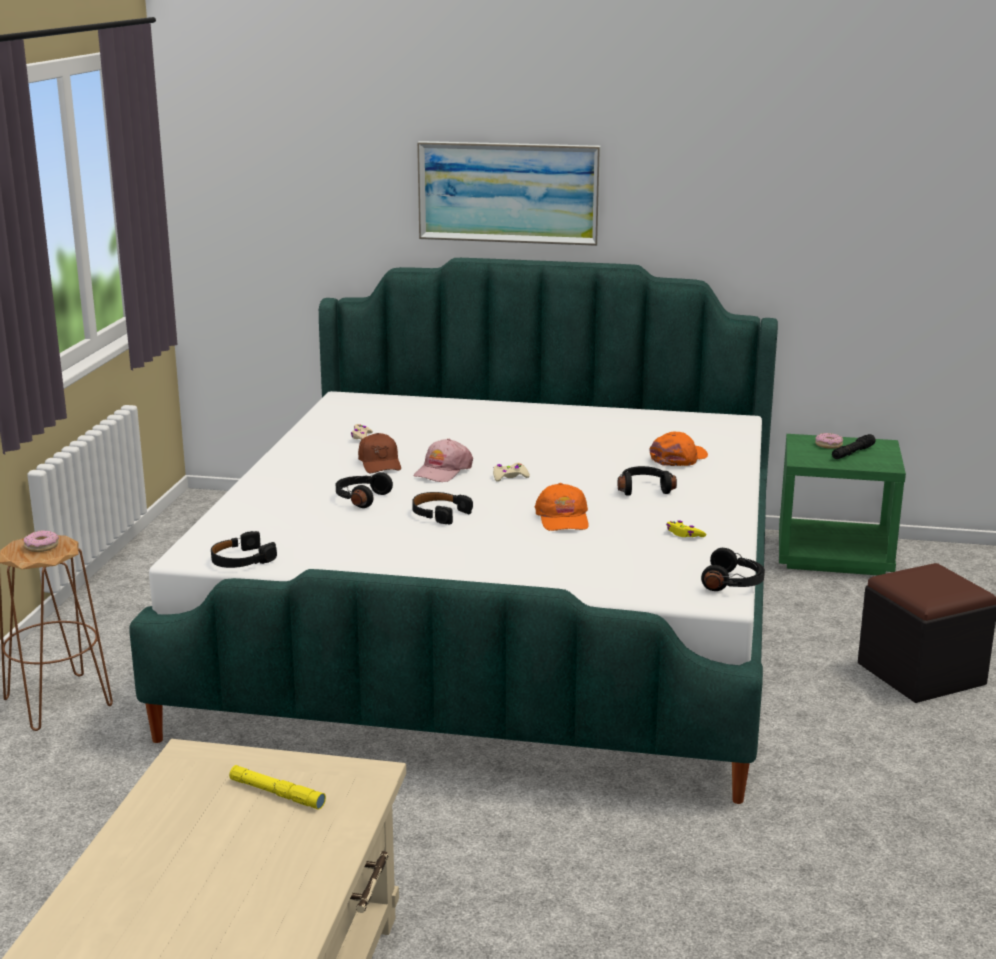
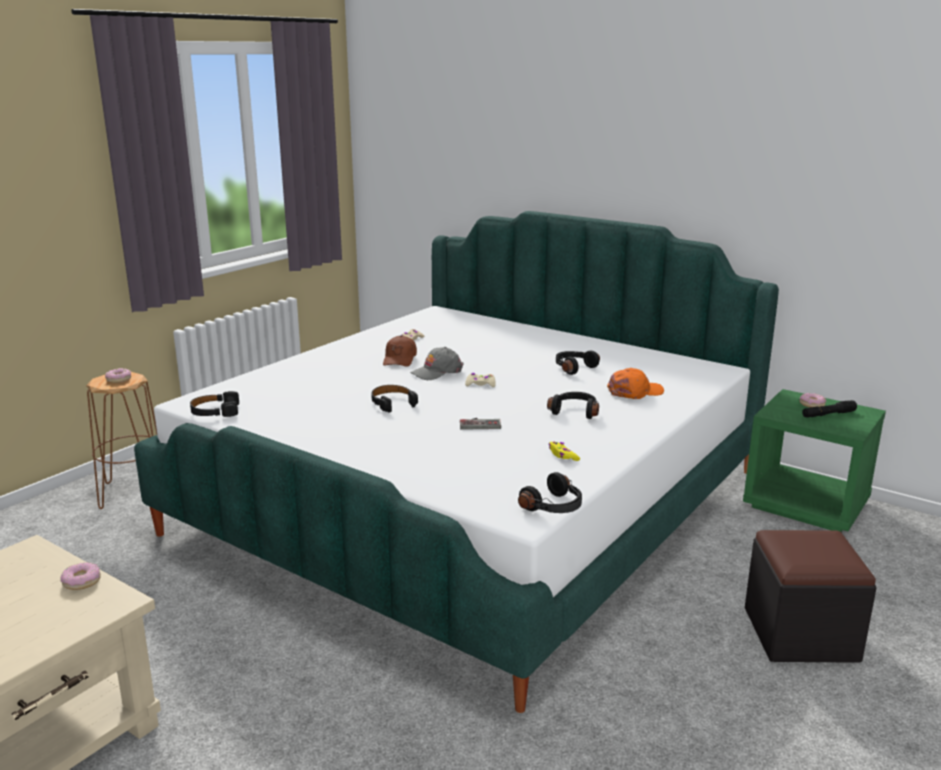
camera: 25 degrees right, 0 degrees up
(277, 793) = (38, 598): yellow flashlight -> none
(301, 767) = (82, 581): none -> donut
(360, 498) = (353, 382): black headphones -> black headphones (573, 368)
(442, 471) = (437, 372): pink cap -> grey cap
(508, 192) = (572, 160): picture -> none
(563, 518) = (480, 424): orange cap -> game controller

